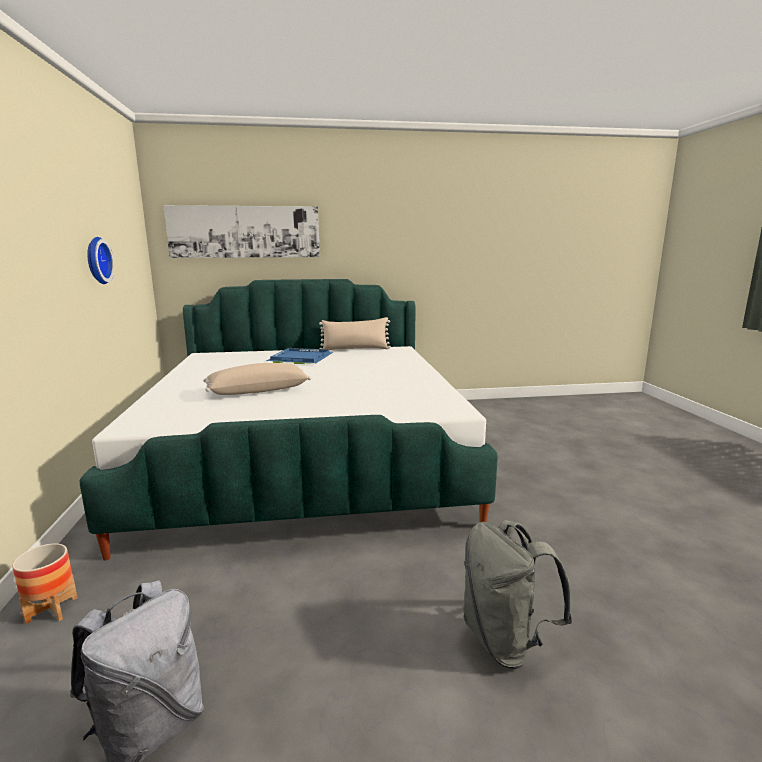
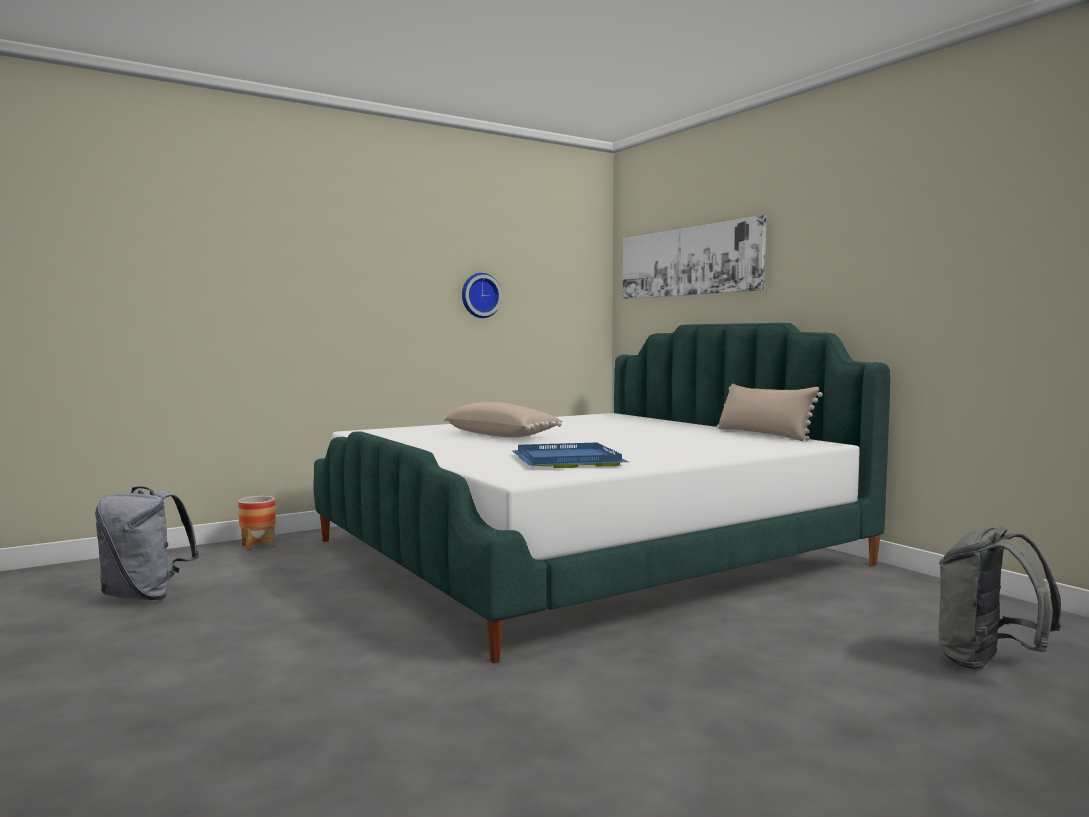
camera: 65 degrees right, 10 degrees down
(299, 359) = (658, 429): blue tray -> blue tray (565, 460)
(506, 641) = (253, 696): grey backpack -> grey backpack (988, 663)

